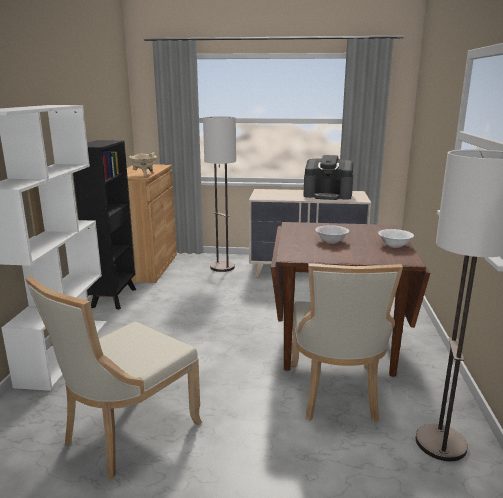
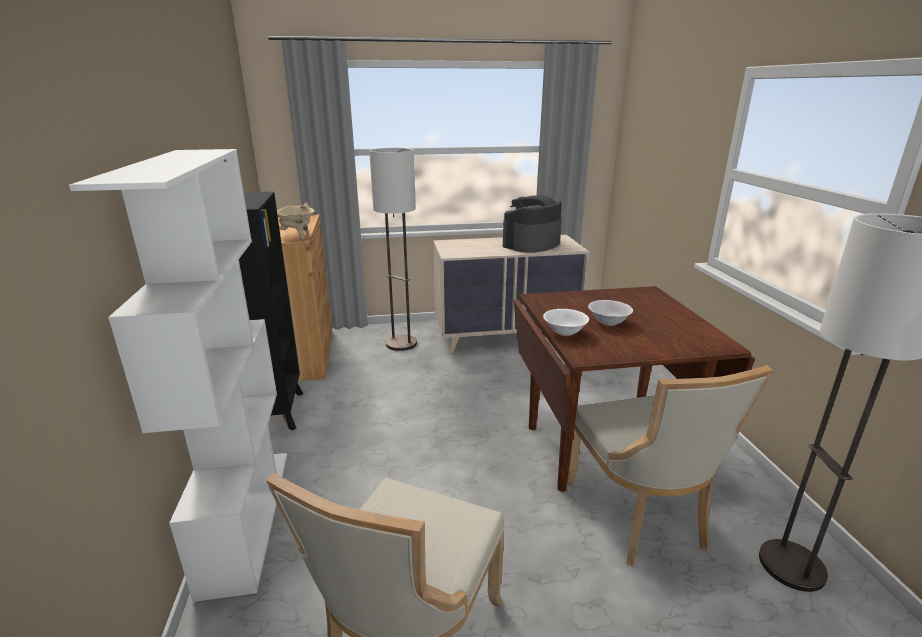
camera: 15 degrees left, 5 degrees up
(328, 195) = (531, 244): coffee machine -> coffee machine turned 135 degrees clockwise
(394, 246) = (686, 321): white bowl -> white bowl (565, 332)

